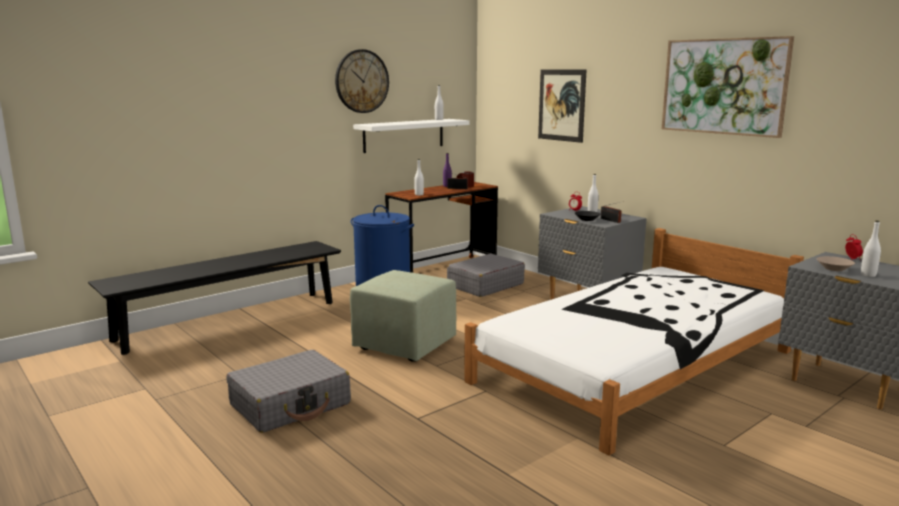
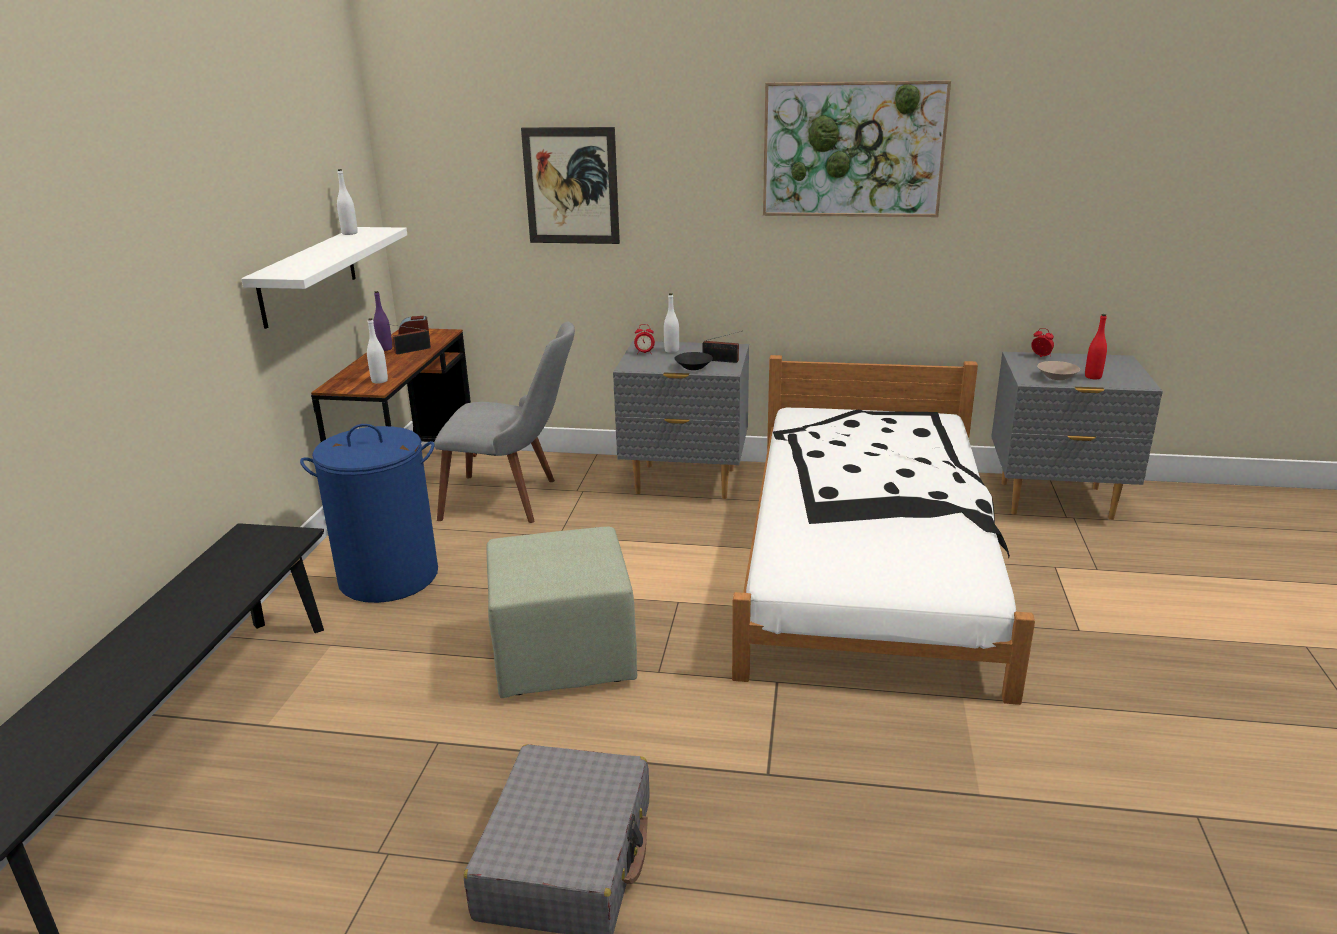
camera: 40 degrees left, 10 degrees up
(361, 81) = (236, 188): wall clock -> none
(485, 285) = (515, 499): grey suitcase -> grey chair
(868, 275) = (1093, 377): white bottle -> red bottle

